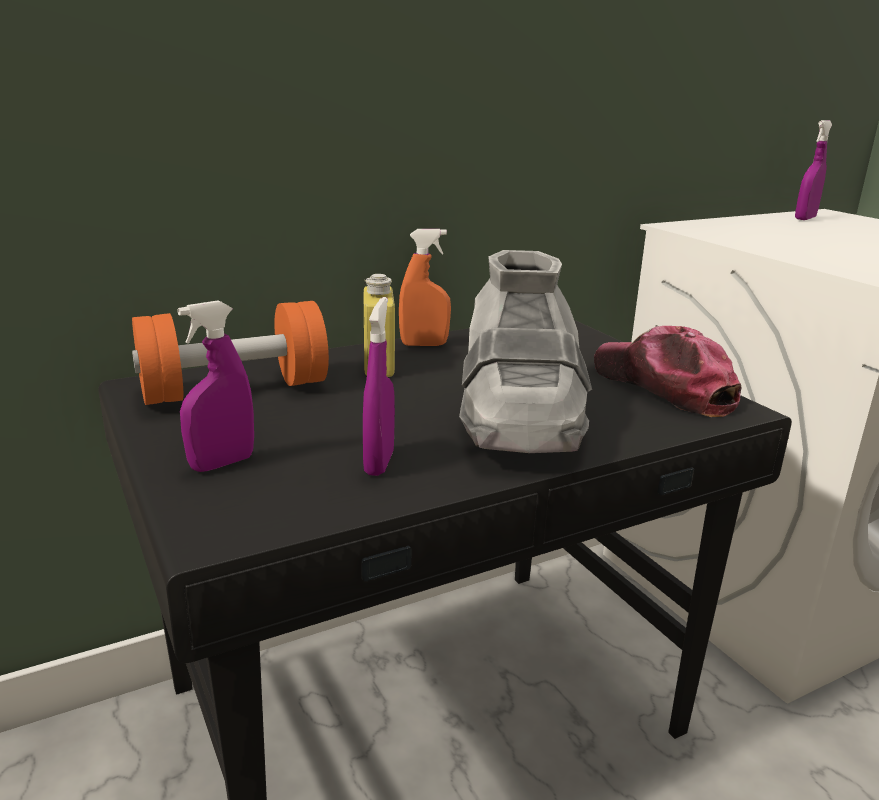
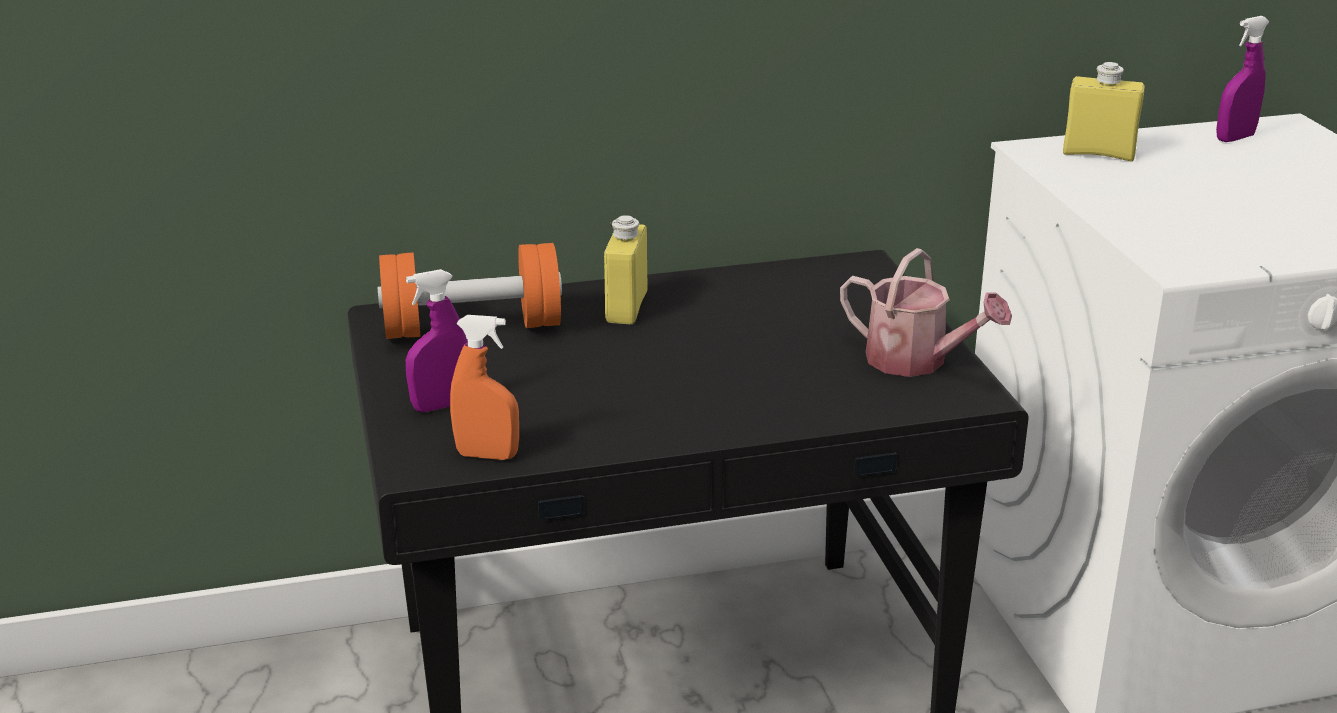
camera: 15 degrees right, 5 degrees up
(379, 463) = (576, 419): purple spray bottle -> none
(424, 344) = (688, 283): orange spray bottle -> orange spray bottle (487, 455)
(519, 418) = (734, 385): grey boot -> none
(663, 386) = (916, 361): cap -> watering can
(726, 227) = (1098, 154): none -> yellow bottle

